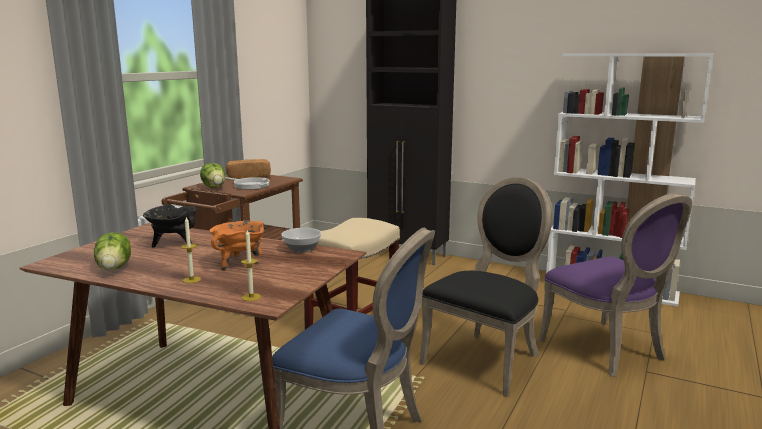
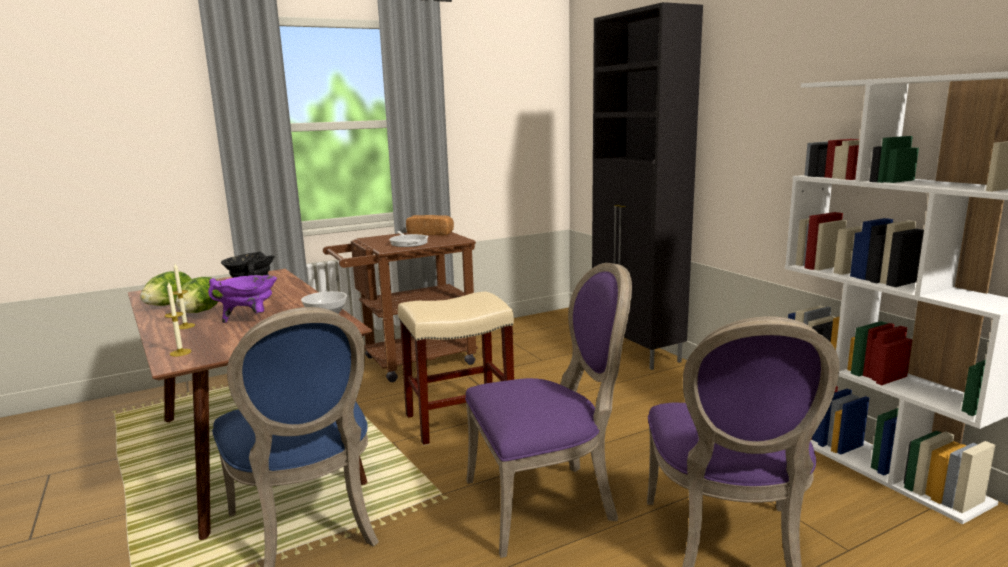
camera: 35 degrees right, 0 degrees up
(214, 187) = (375, 241): lettuce -> lettuce (202, 311)
(240, 263) = (250, 318): orange cooking pot -> purple cooking pot
(487, 359) = (546, 502): black chair -> purple chair

